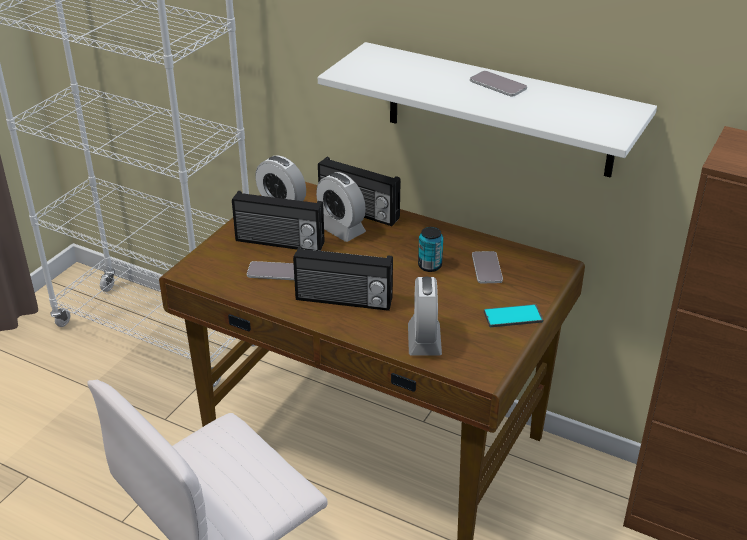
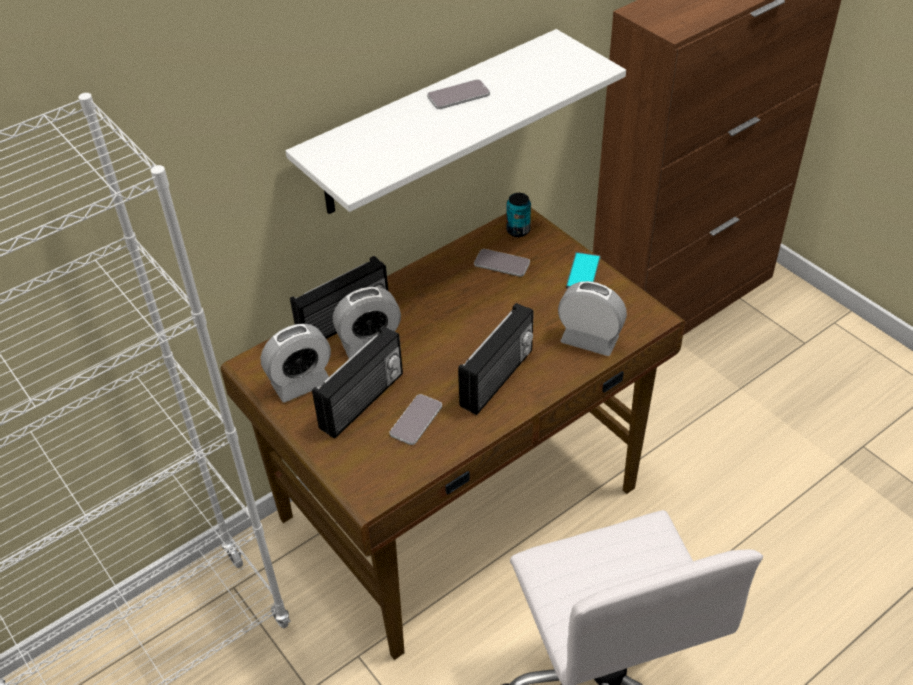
camera: 65 degrees left, 10 degrees up
(429, 266) = (475, 300): can -> can (518, 230)

